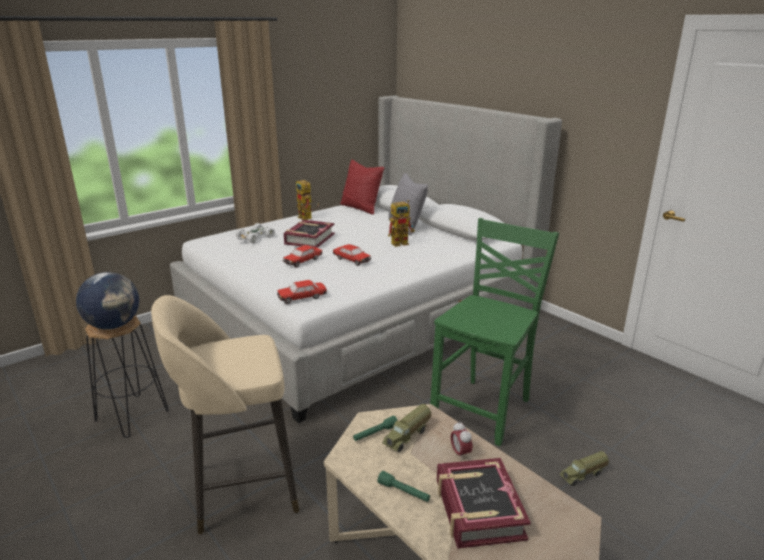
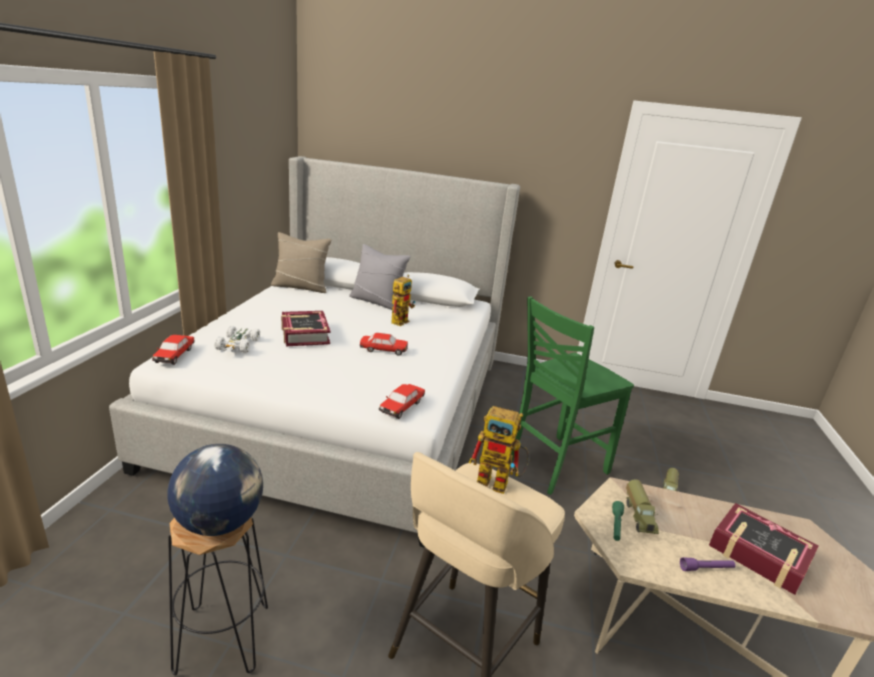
camera: 40 degrees left, 0 degrees up
(303, 261) = (336, 363): toy car -> toy car (175, 355)
(307, 218) = (260, 309): toy robot -> toy robot (499, 483)
(361, 208) = (301, 287): red pillow -> beige pillow
(404, 492) = (706, 568): green flashlight -> purple flashlight
(460, 453) = (687, 512): alarm clock -> none
(484, 409) = (554, 465): green chair -> green chair turned 120 degrees counterclockwise

